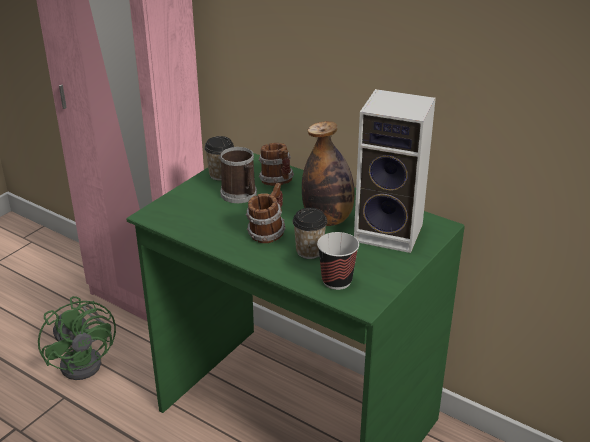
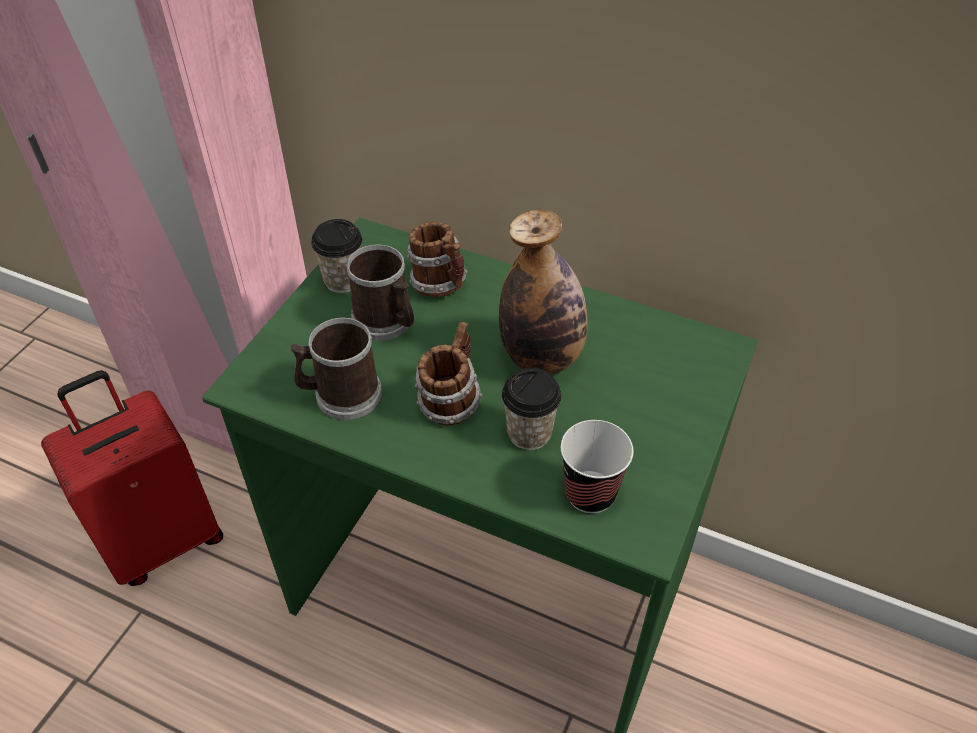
camera: 10 degrees left, 15 degrees up
(86, 360) = (162, 539): green fan -> red suitcase
(205, 224) = (341, 395): none -> mug
(391, 232) = (650, 373): speaker -> none

